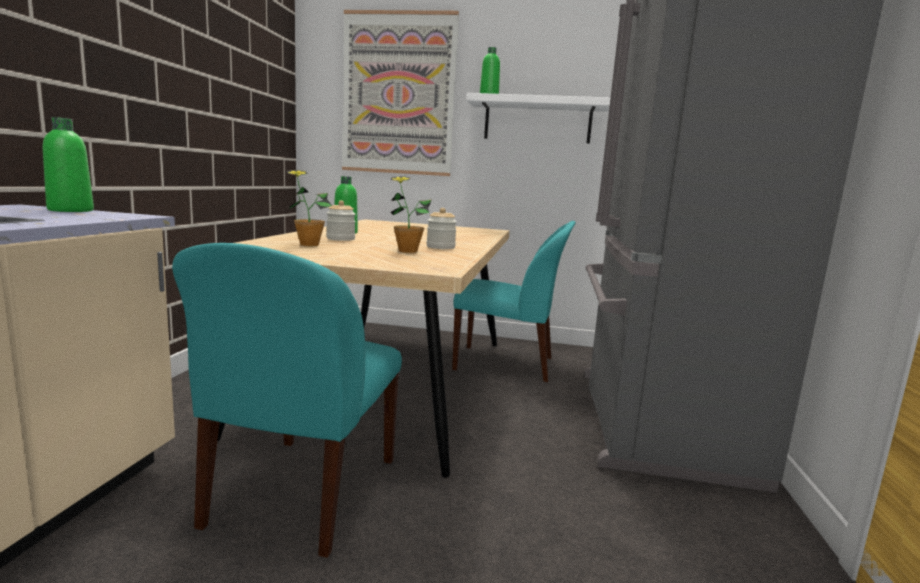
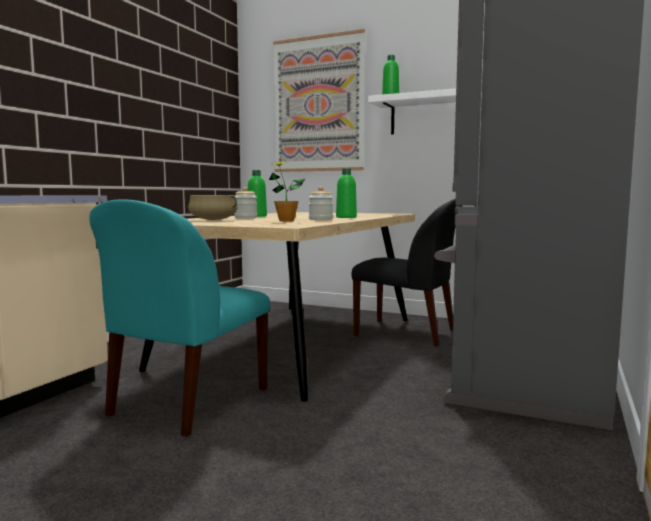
camera: 15 degrees right, 5 degrees down
(70, 210) = (45, 195): green bottle -> green bottle (346, 217)
(309, 245) = (213, 220): potted plant -> beige cooking pot
(507, 364) = (407, 333): turquoise chair -> black chair

